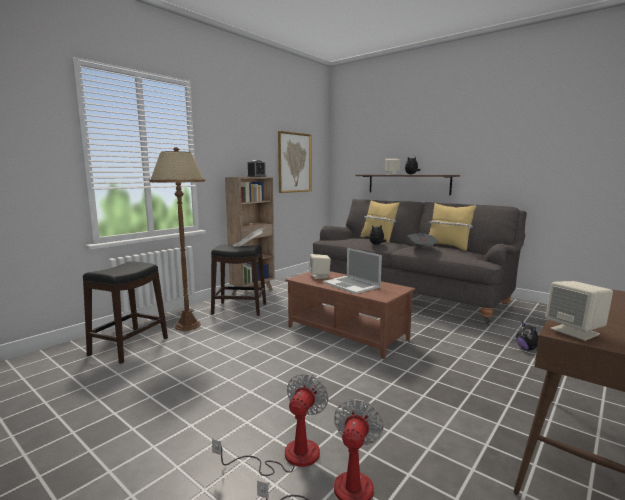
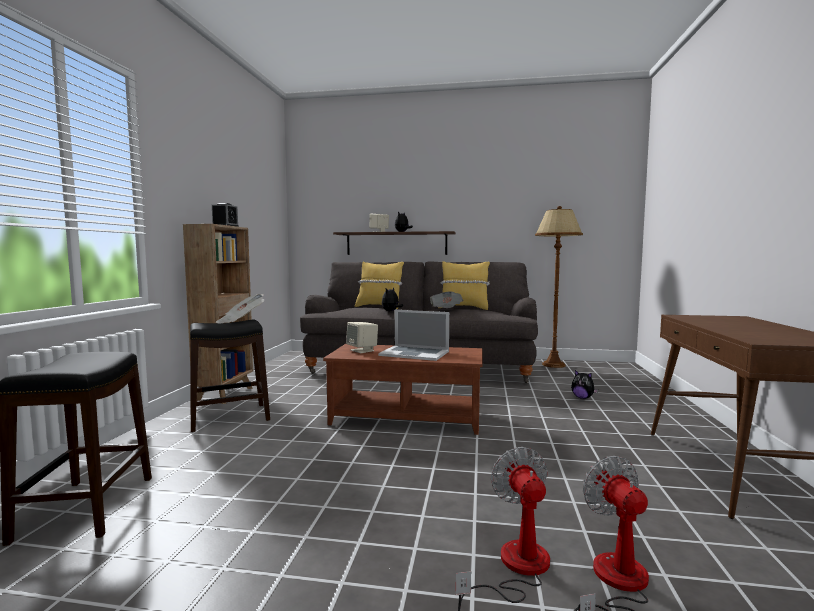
camera: 30 degrees left, 5 degrees down
(187, 325) = (168, 454): brown floor lamp -> brown floor lamp (554, 365)
(294, 162) = (255, 214): picture -> none
(575, 331) = (764, 339): beige speaker -> none

